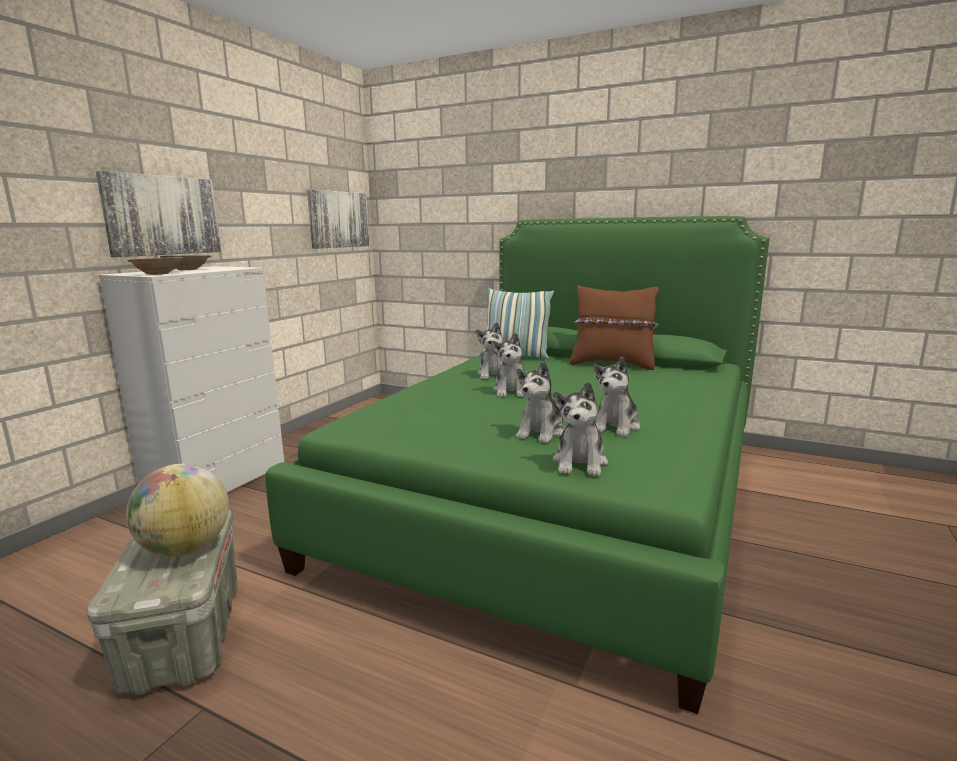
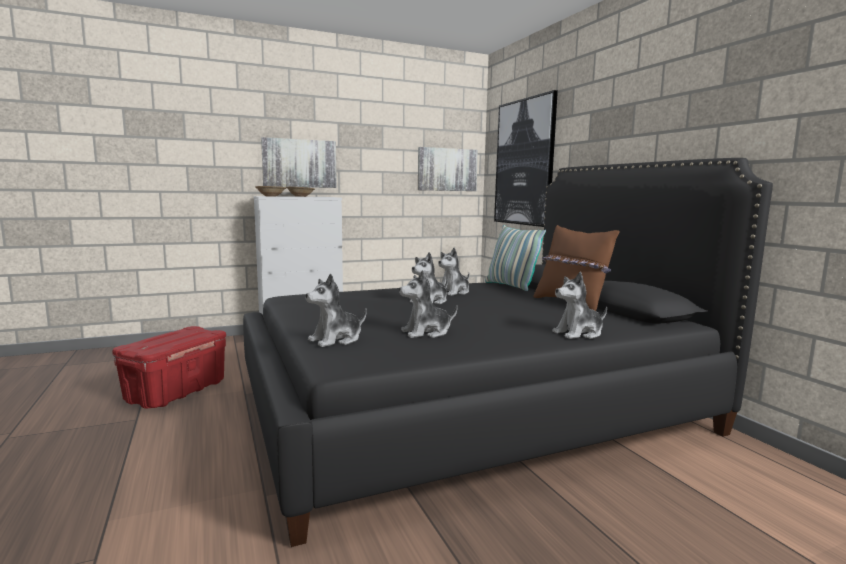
camera: 40 degrees right, 5 degrees down
(183, 635) = (176, 392): grey storage box -> red storage box
(185, 549) = (176, 340): globe -> none
(447, 211) = (524, 162): none -> picture
(541, 432) = (370, 323): plush toy -> plush toy (579, 333)
(558, 496) = (469, 406): green bed -> black bed

